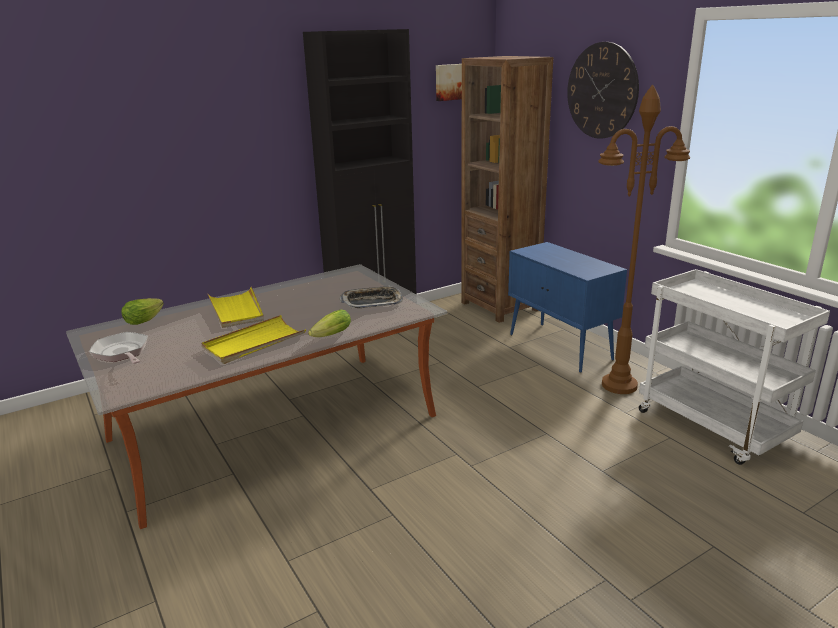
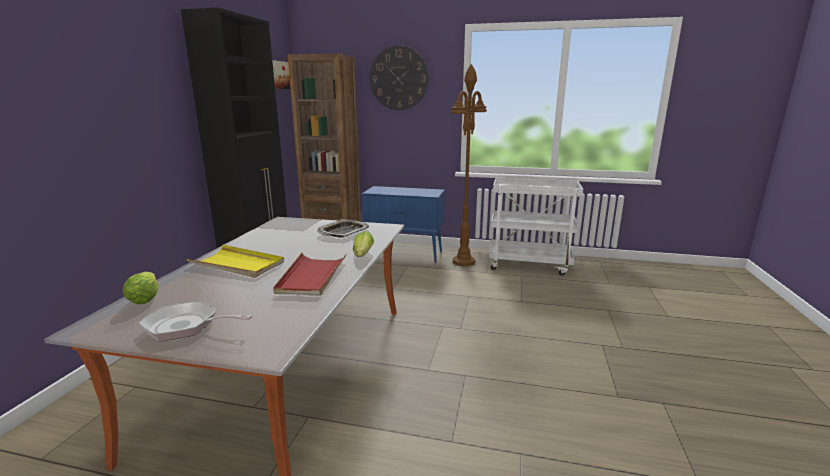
camera: 45 degrees left, 5 degrees down
(254, 343) = (311, 276): yellow tray -> red tray

